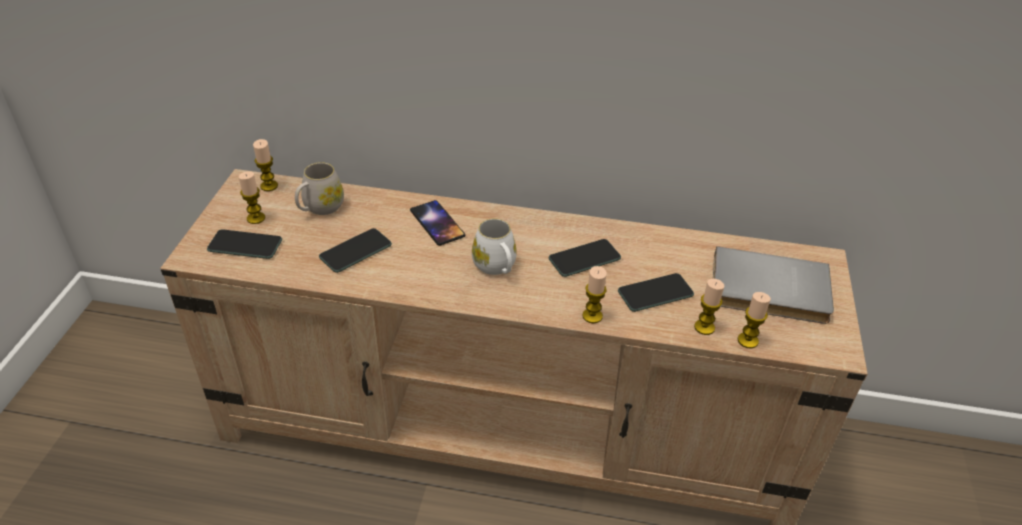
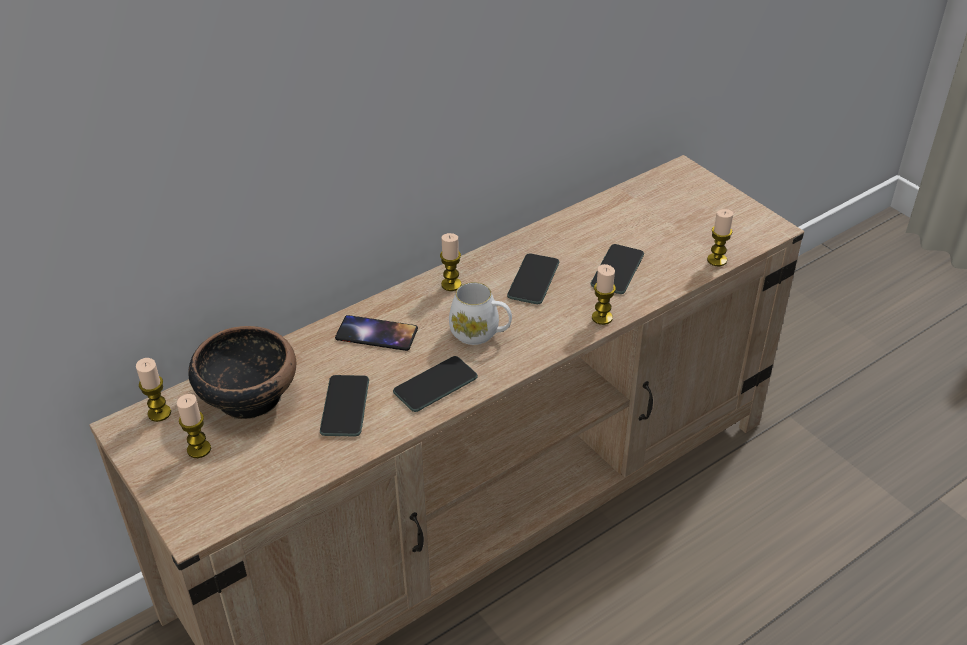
camera: 45 degrees left, 0 degrees up
(245, 245) = (231, 478): phone -> phone (435, 385)
(320, 208) = (248, 396): white mug -> bowl
(704, 327) = (680, 271): candle -> candle (451, 284)
(769, 291) = (682, 216): grey book -> none

